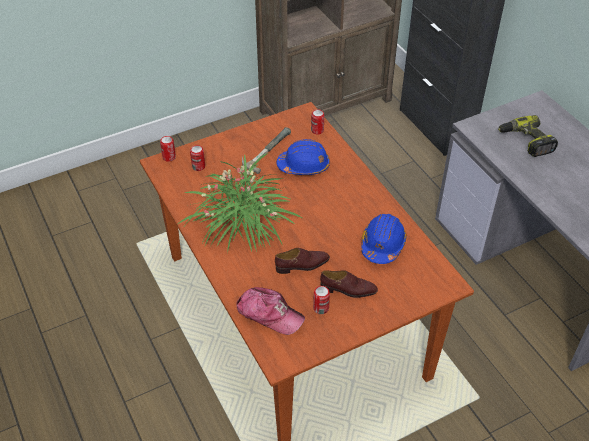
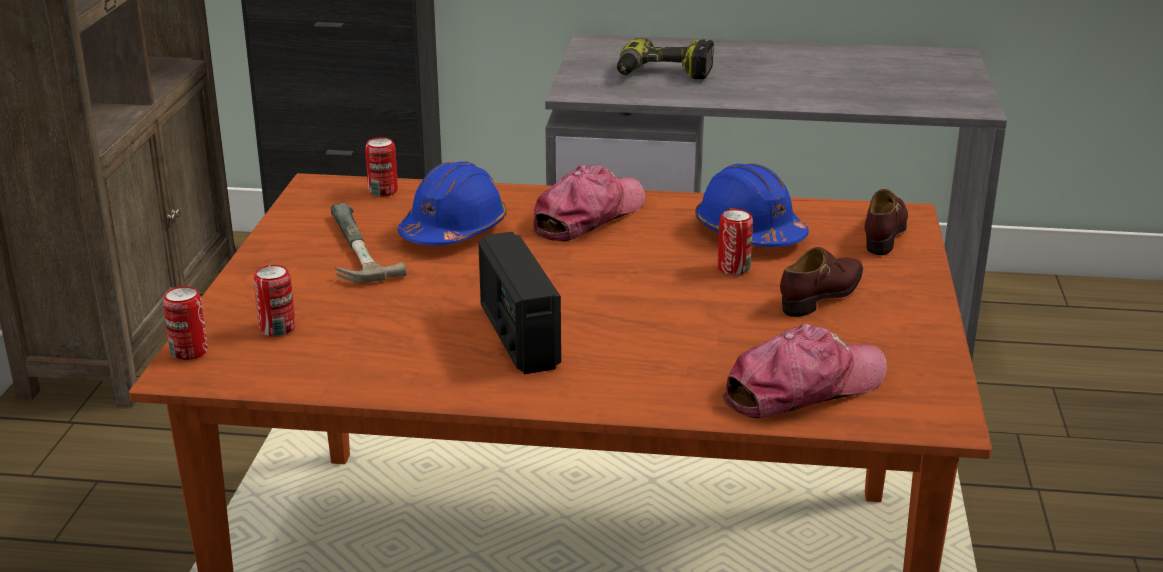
camera: 55 degrees left, 20 degrees down
(242, 223) = (518, 336): potted plant -> radio
(302, 265) = (710, 314): brown shoe -> brown shoe (885, 232)
(321, 308) = (842, 333): can -> can (733, 268)
(351, 193) = (588, 216): none -> cap

